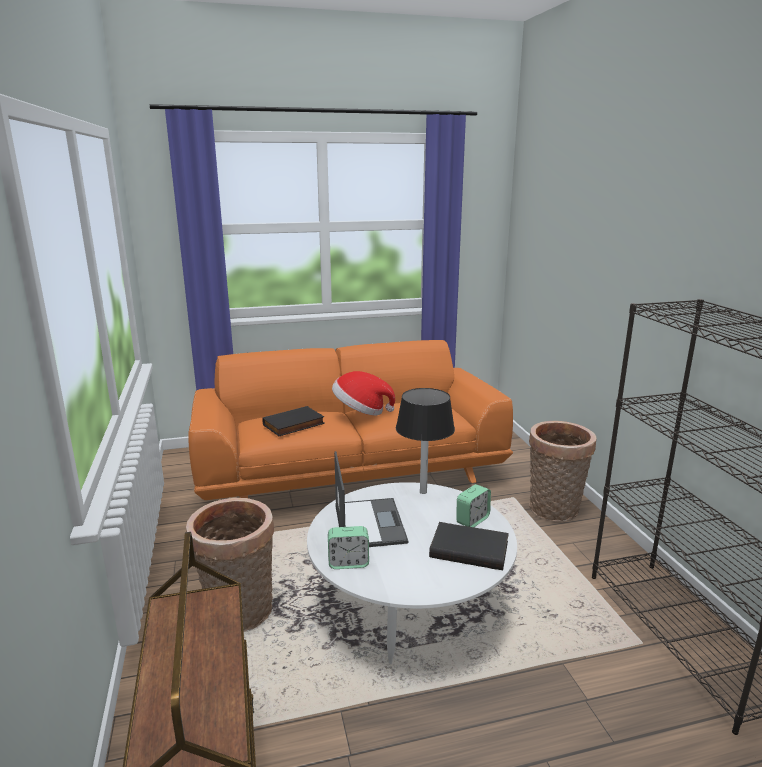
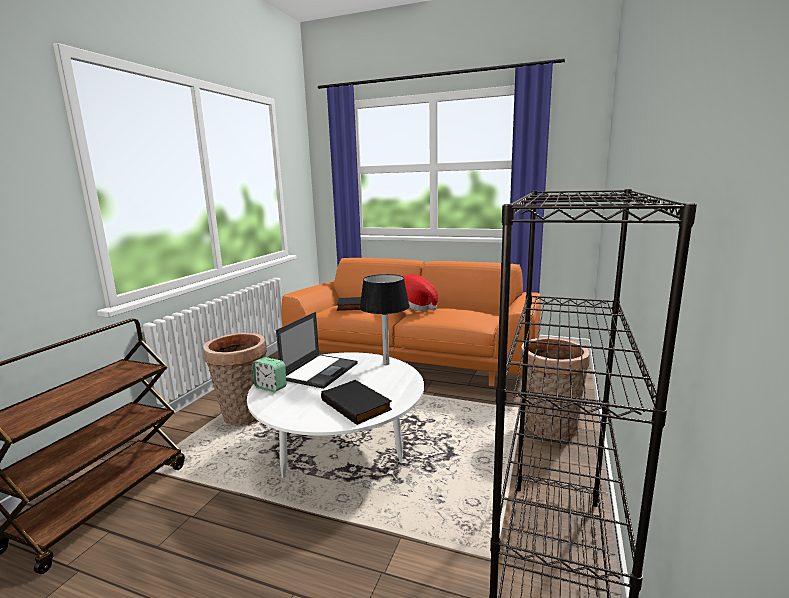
camera: 35 degrees right, 5 degrees down
(472, 520) = (391, 389): alarm clock -> none

